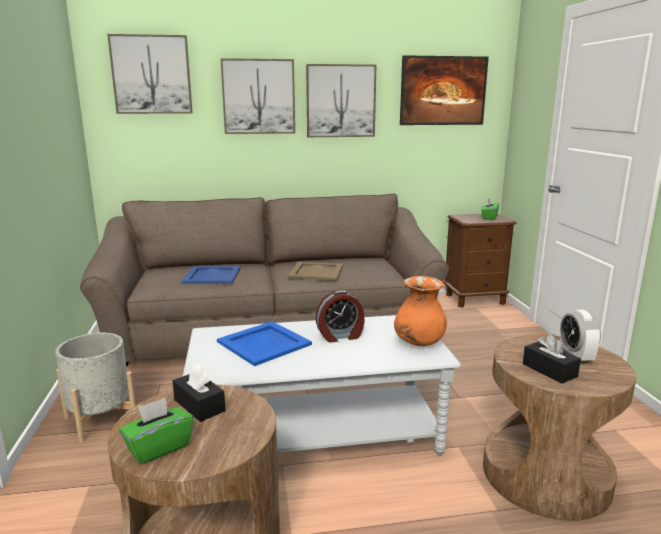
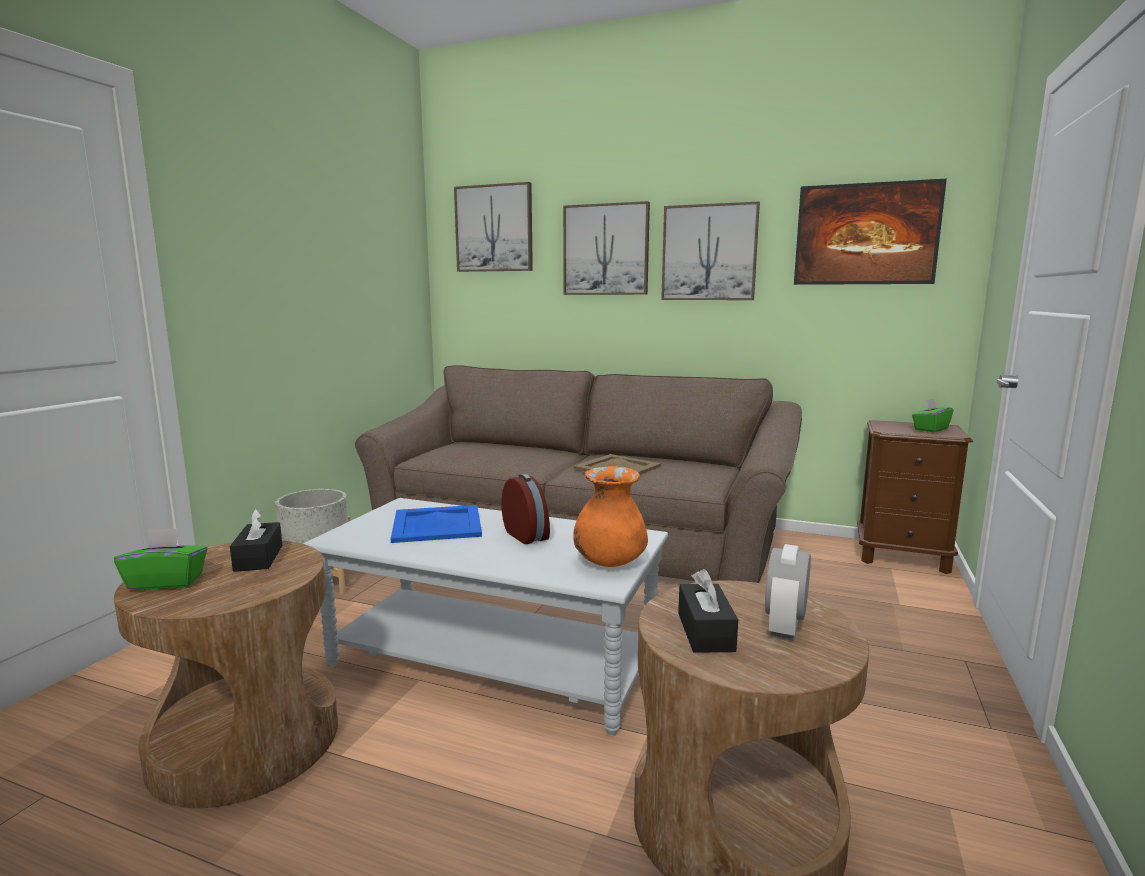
camera: 30 degrees right, 5 degrees down
(212, 275) = (499, 455): blue tray -> none
(340, 336) = (527, 535): alarm clock -> alarm clock turned 135 degrees counterclockwise

